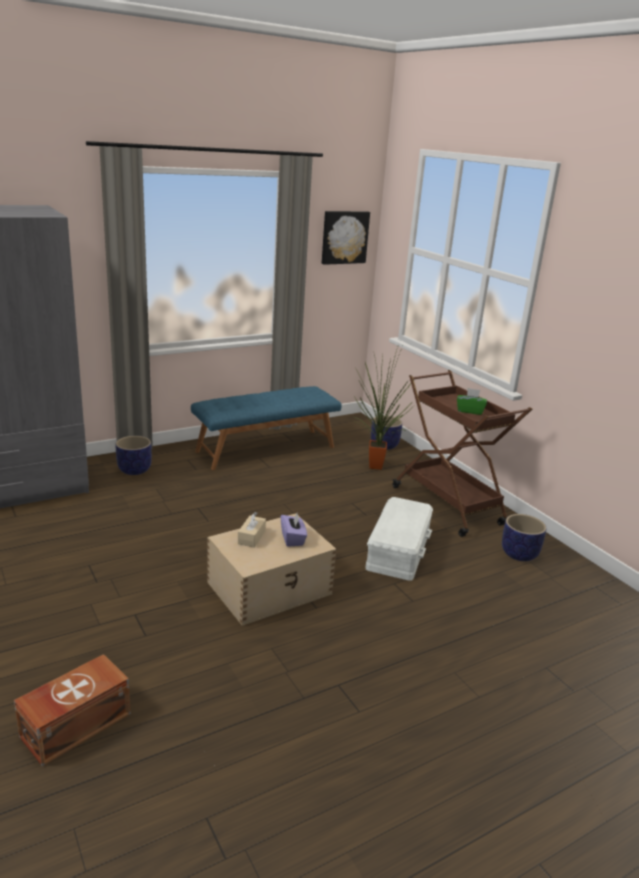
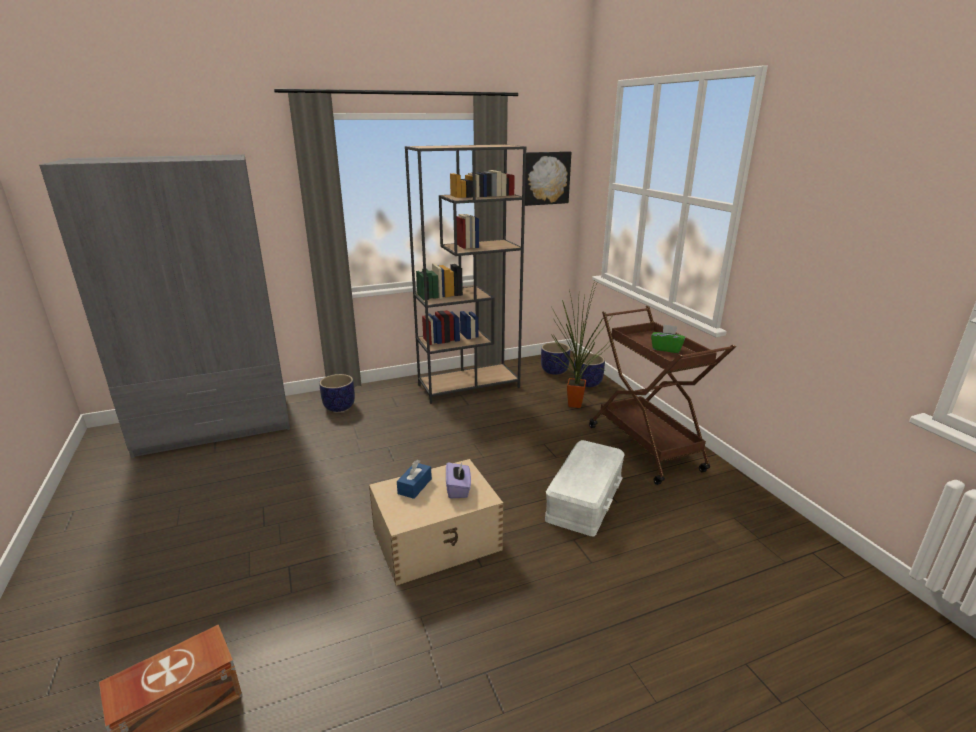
camera: 10 degrees right, 0 degrees up
(251, 537) = (415, 486): beige tissue box -> blue tissue box
(265, 449) = (469, 386): blue bench -> bookcase
(518, 554) = (721, 507): planter -> planter (554, 371)

